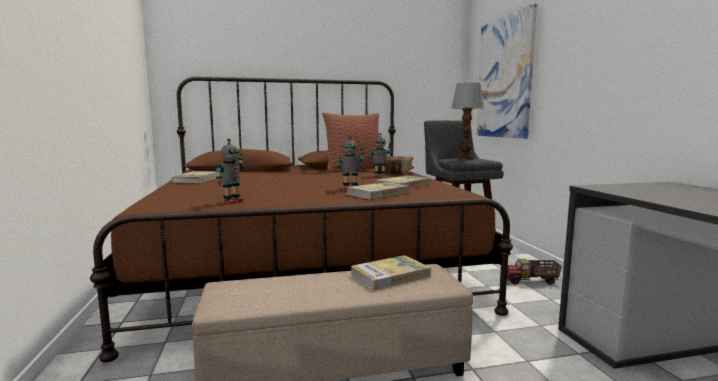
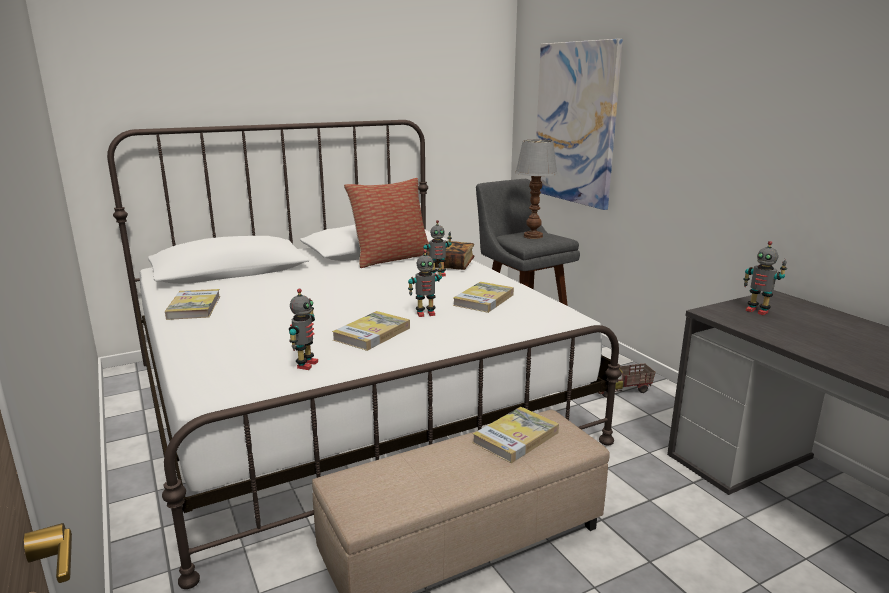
camera: 15 degrees left, 10 degrees up
(305, 265) = (348, 399): brown bed -> white bed
(378, 193) = (469, 325): book -> book (372, 334)
(644, 188) = (757, 311): none -> toy robot

